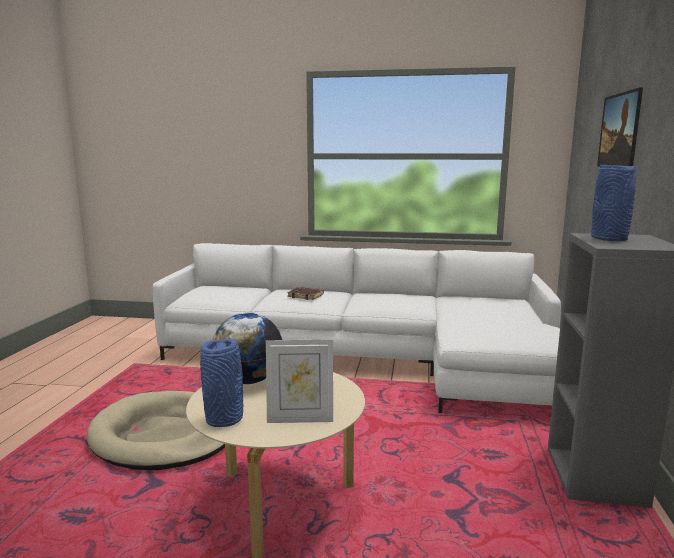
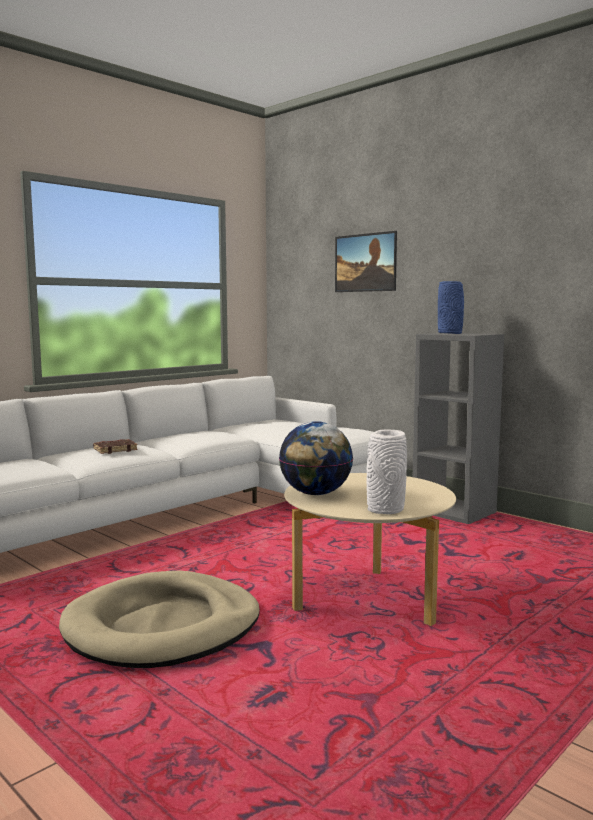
camera: 55 degrees left, 5 degrees down
(225, 419) = (384, 509): blue vase -> white vase
(300, 419) = (416, 493): picture frame -> none

